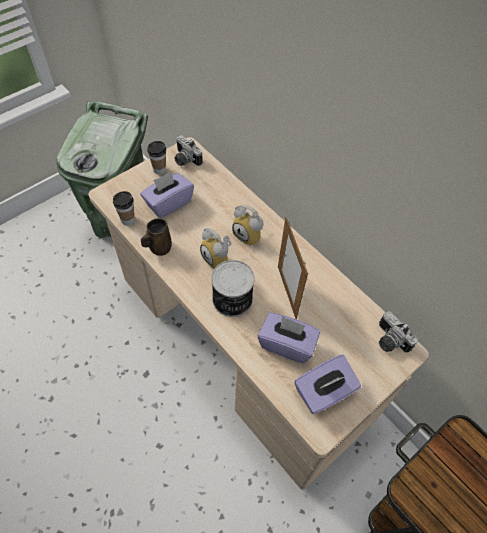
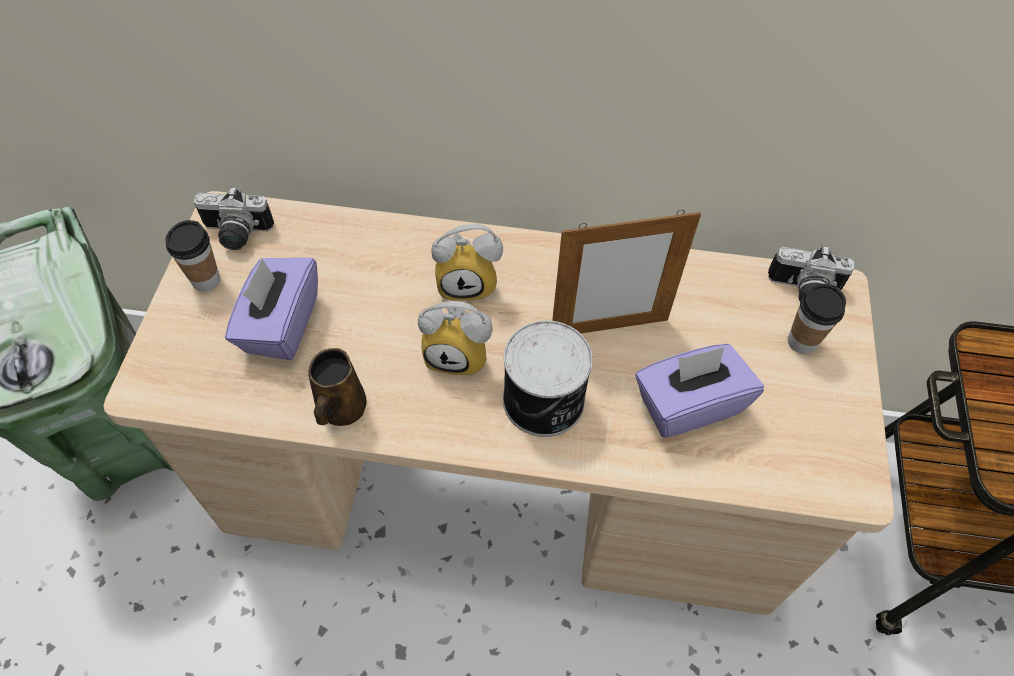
camera: 40 degrees left, 0 degrees up
(128, 220) = (234, 404): cup -> cup (801, 342)
(287, 292) = (609, 328): picture frame -> picture frame turned 45 degrees counterclockwise
(324, 392) = (804, 431): purple tissue box -> none

